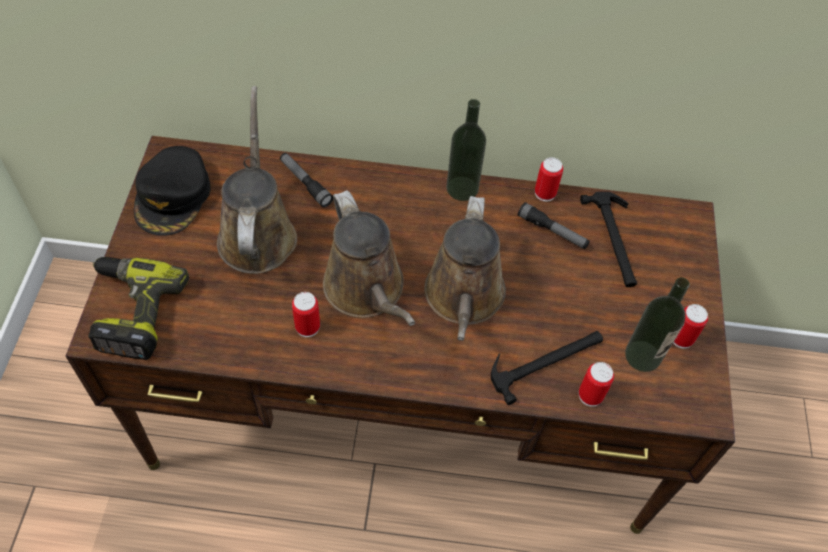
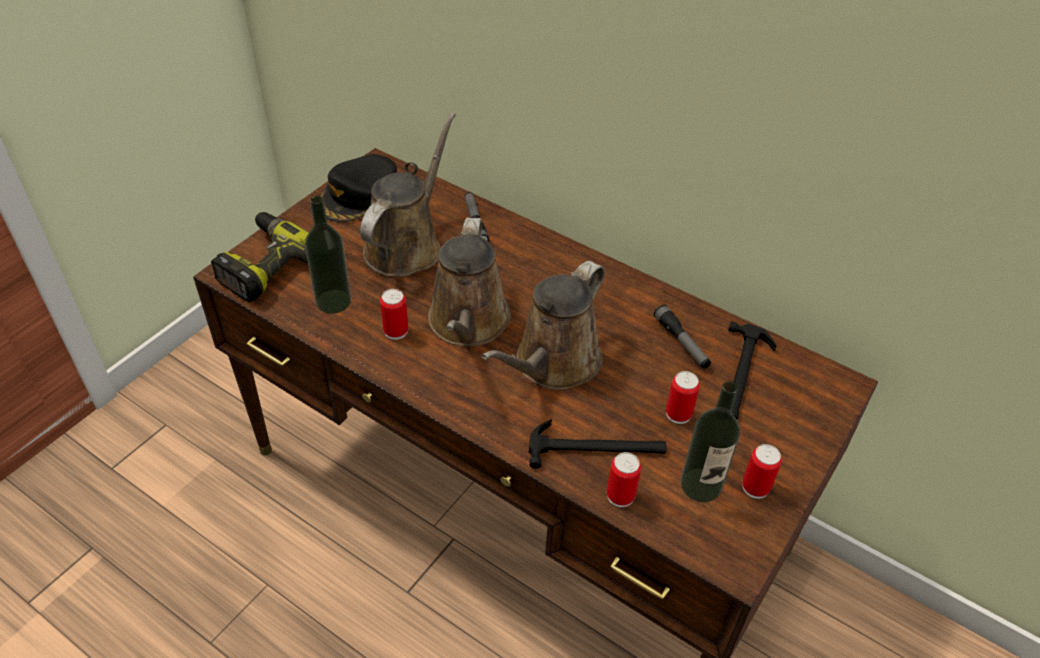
camera: 30 degrees right, 10 degrees down
(462, 188) = (616, 276): bottle -> bottle (333, 301)
(545, 193) = (696, 309): can -> can (678, 414)

